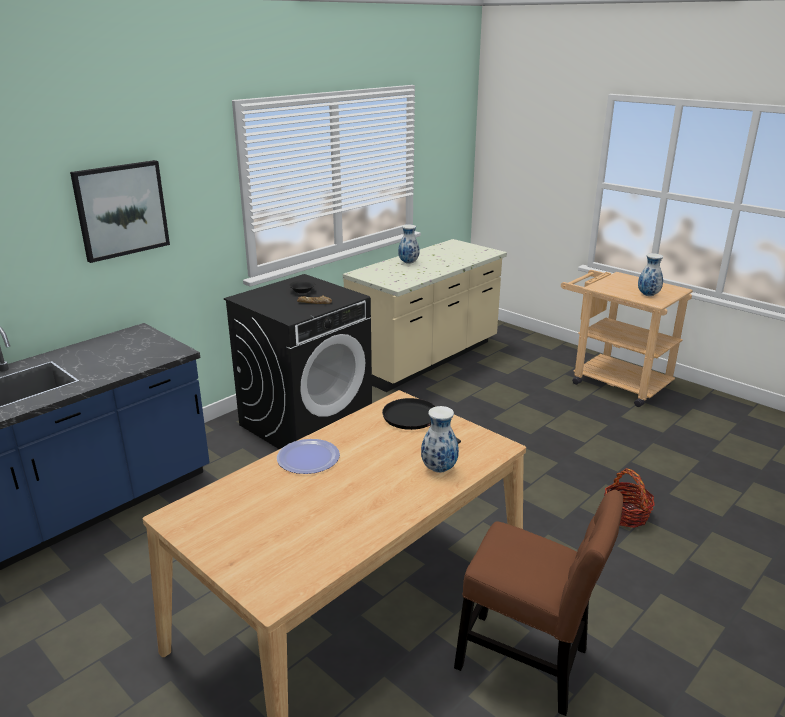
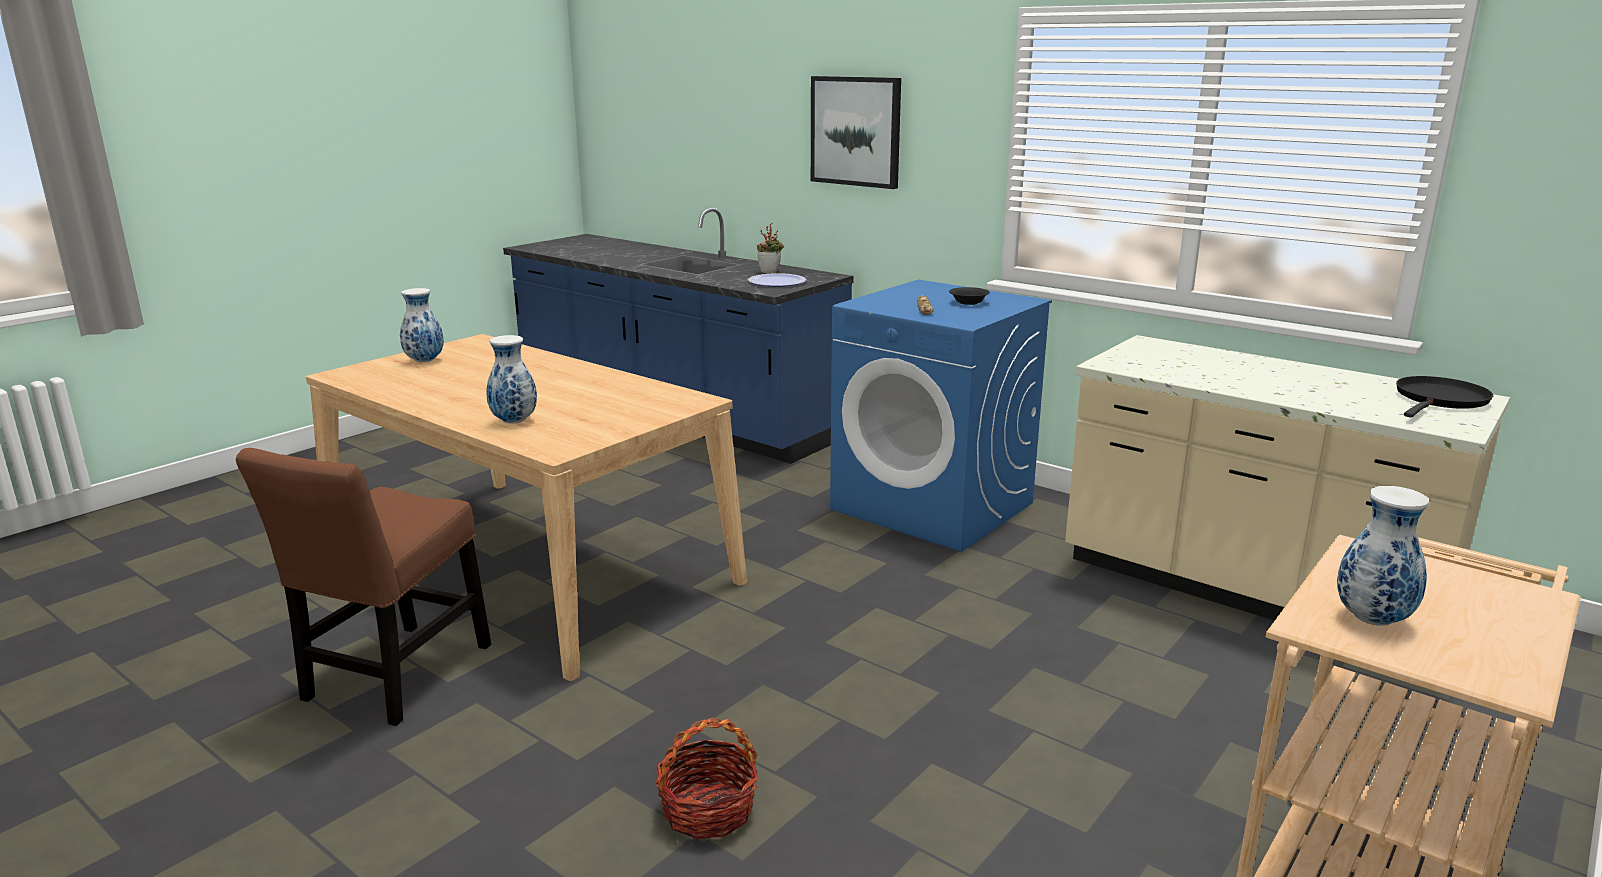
camera: 85 degrees right, 5 degrees down
(101, 350) = (770, 272): none -> potted plant
(306, 422) = (933, 506): black washing machine -> blue washing machine
(308, 458) = (561, 371): plate -> plate (777, 282)
(409, 262) = (1257, 367): vase -> vase (424, 361)
(413, 419) = (643, 408): black frying pan -> black frying pan (1440, 400)

